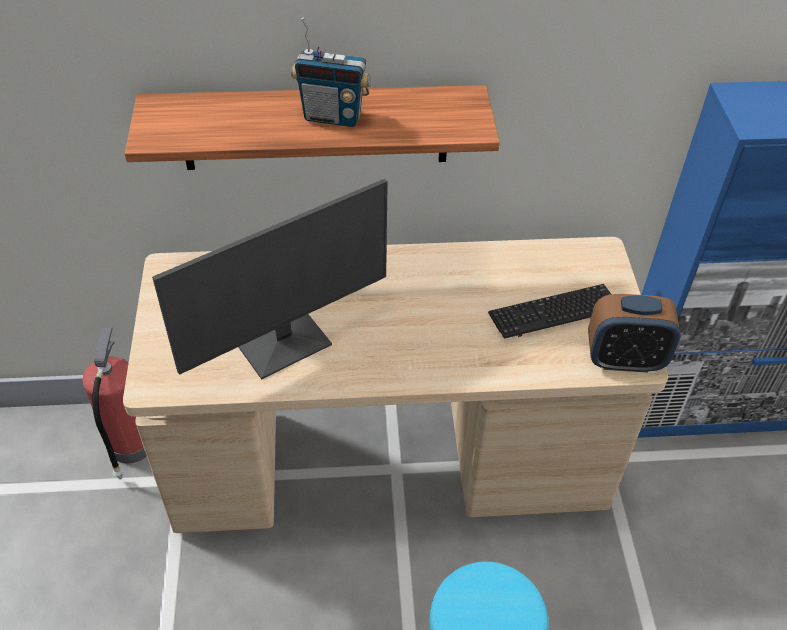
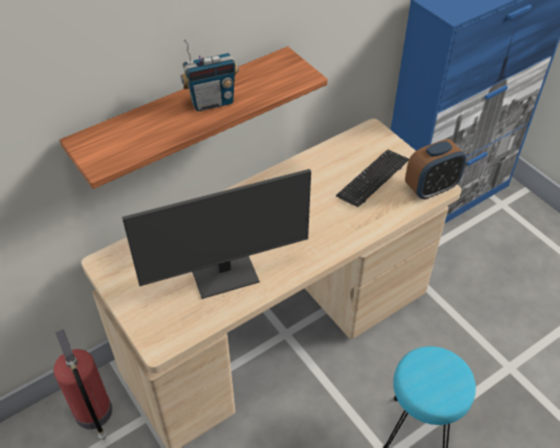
camera: 30 degrees left, 0 degrees up
(283, 342) = (225, 274): monitor -> monitor turned 45 degrees clockwise

